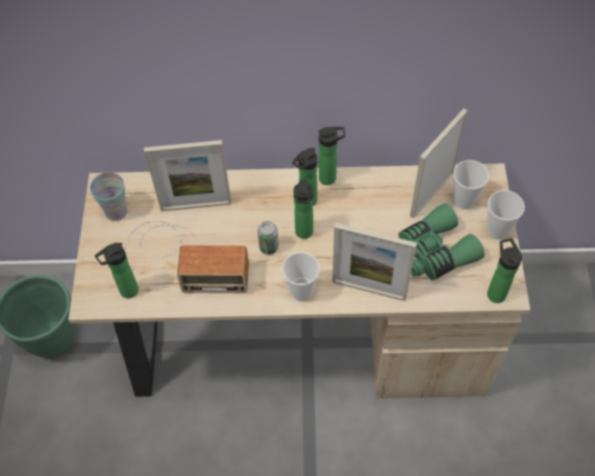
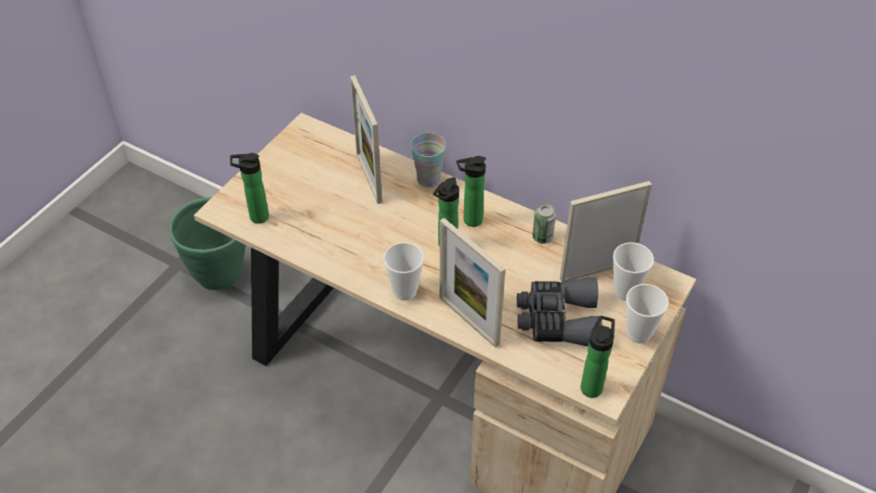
camera: 30 degrees right, 10 degrees down
(116, 212) = (298, 152): cup -> cup (428, 179)
(183, 258) = (324, 214): radio -> none
(196, 205) = (369, 178): picture frame -> picture frame turned 45 degrees clockwise
(269, 247) = (405, 241): can -> can (542, 237)
(330, 178) = (508, 211): bottle -> none
(433, 252) = (557, 320): green binoculars -> grey binoculars

